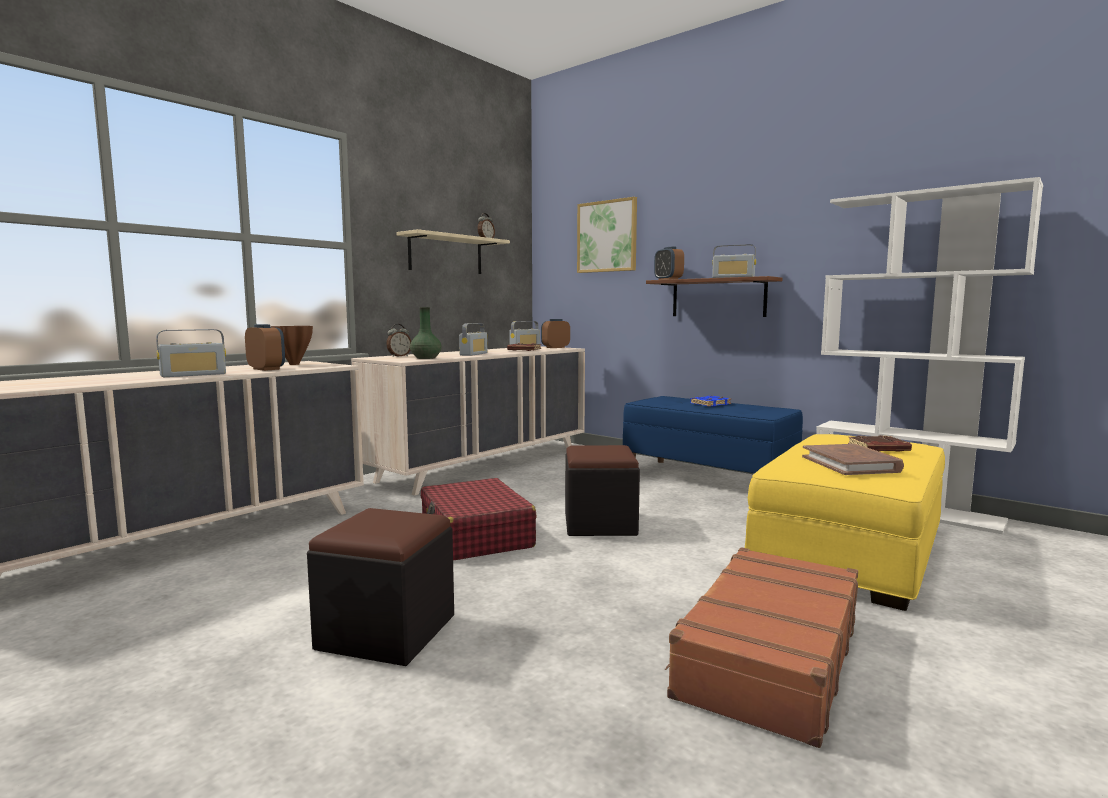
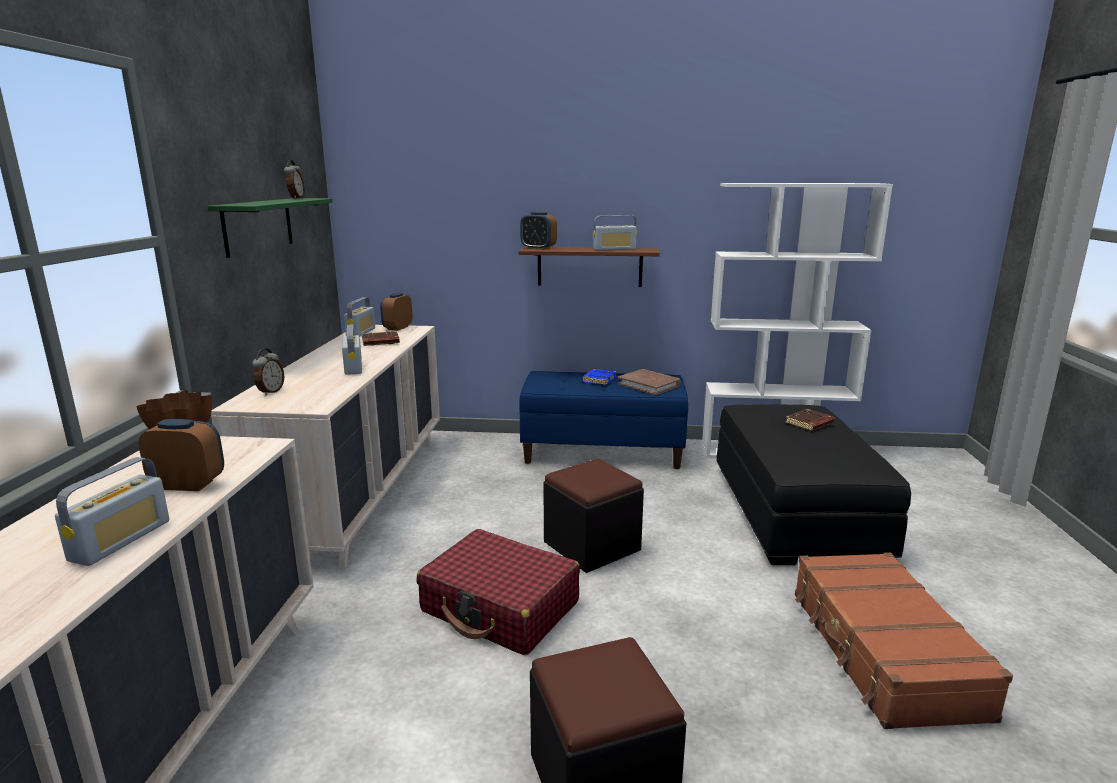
camera: 35 degrees left, 10 degrees up
(425, 358) = (324, 393): green vase -> none
(446, 254) = (258, 225): beige shelf -> green shelf
(607, 236) = (445, 190): picture -> none
(850, 549) = (795, 511): yellow ottoman -> black ottoman
(851, 464) = (828, 452): brown book -> brown book (649, 385)

